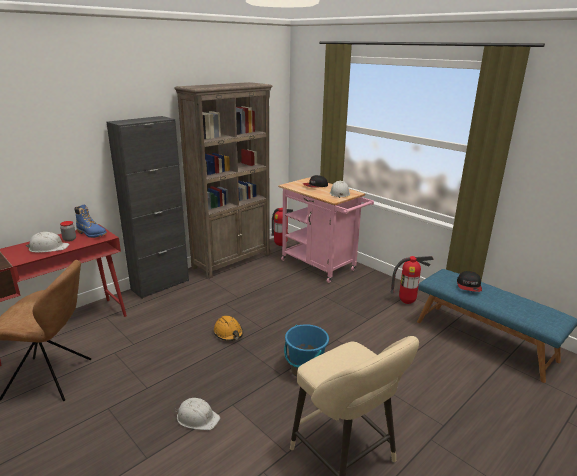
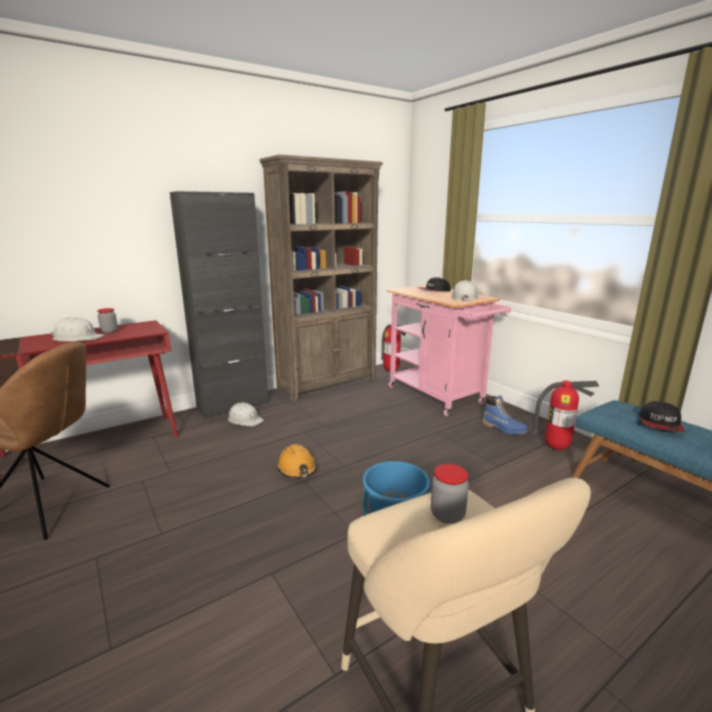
camera: 10 degrees right, 5 degrees down
(92, 234) = (140, 328): blue boot -> blue boot (503, 428)
(197, 418) = (212, 589): white hard hat -> white hard hat (245, 420)
(349, 358) = (447, 515): none -> jar

